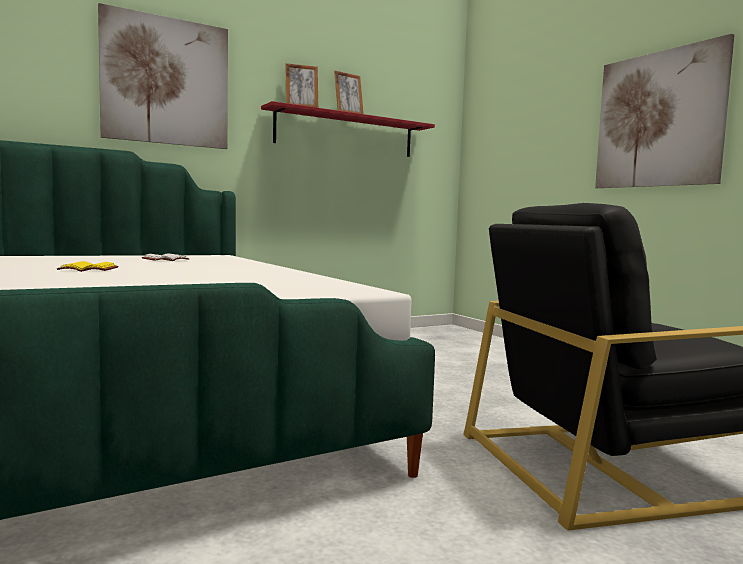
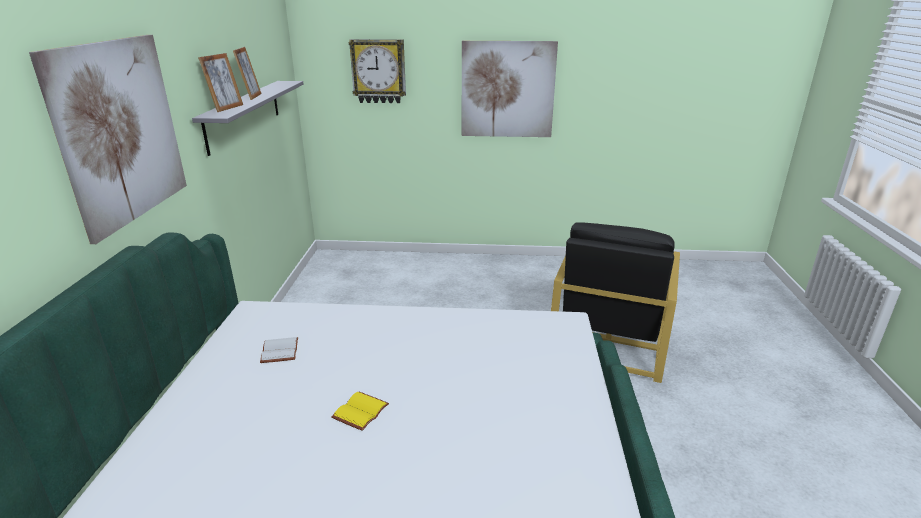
camera: 55 degrees left, 20 degrees up
(346, 134) = (244, 114): red shelf -> grey shelf
(523, 120) = (378, 71): none -> wall clock

